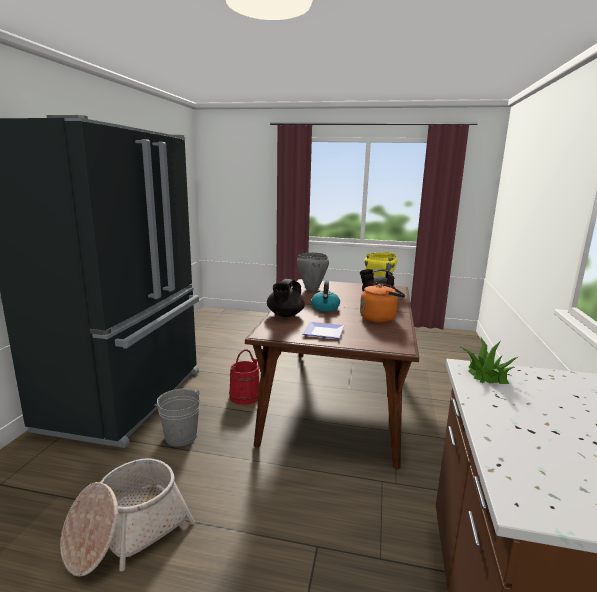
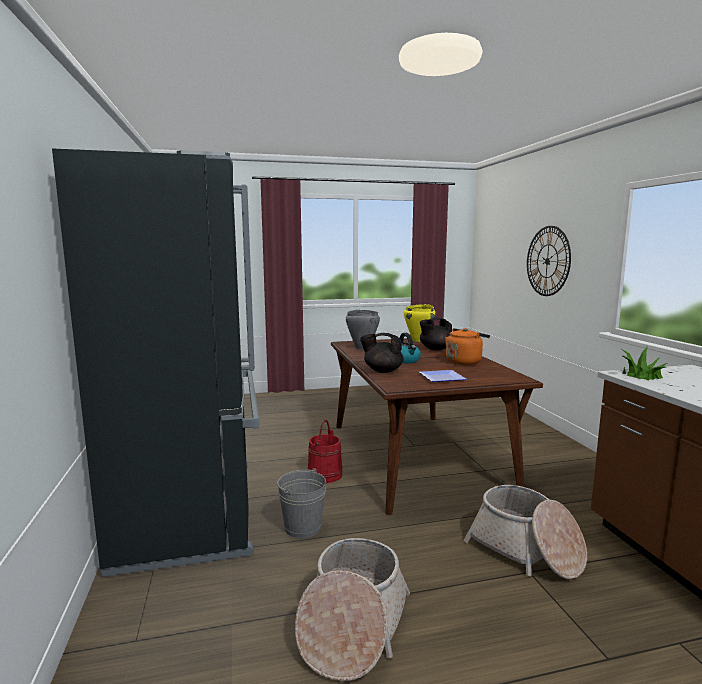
camera: 25 degrees left, 5 degrees down
(285, 315) = (382, 371): black teapot -> black teapot turned 105 degrees clockwise
(339, 523) = (526, 550): none -> basket
(539, 216) = (547, 261): none -> wall clock

